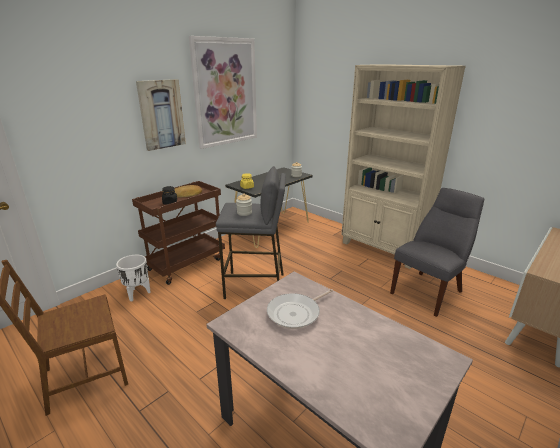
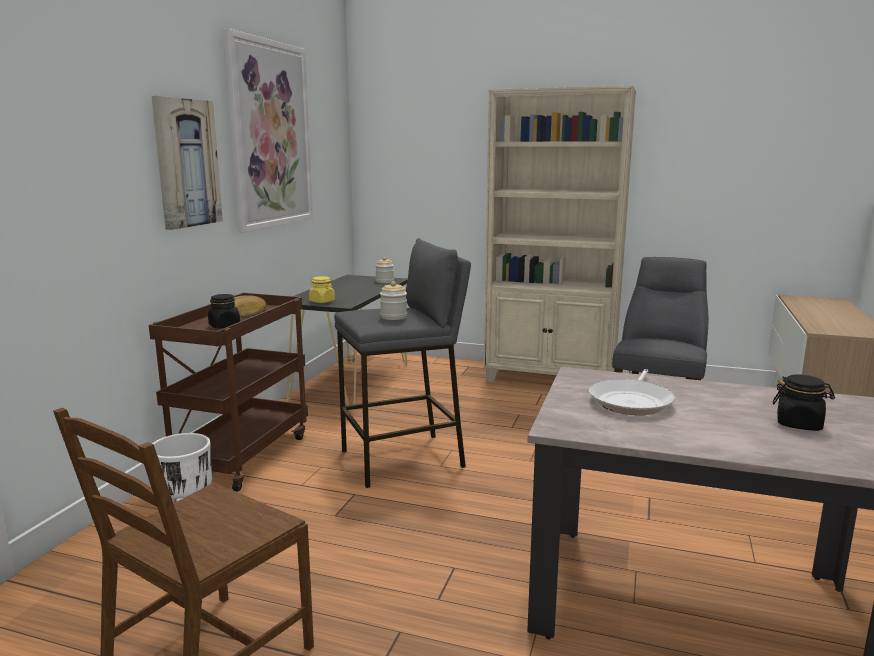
camera: 25 degrees left, 10 degrees down
(377, 368) = (799, 424): none -> black jar

